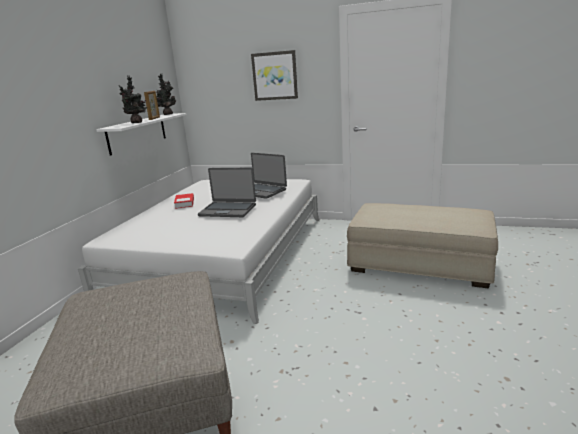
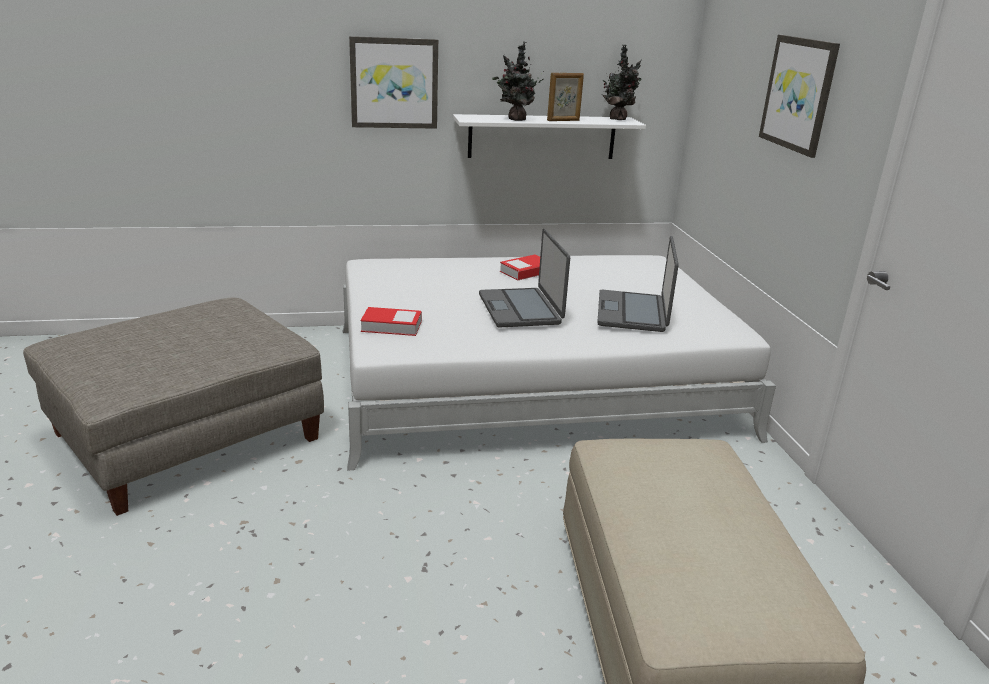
camera: 60 degrees right, 5 degrees up
(60, 115) = (394, 83): none -> picture
(207, 242) = (391, 326): none -> book

